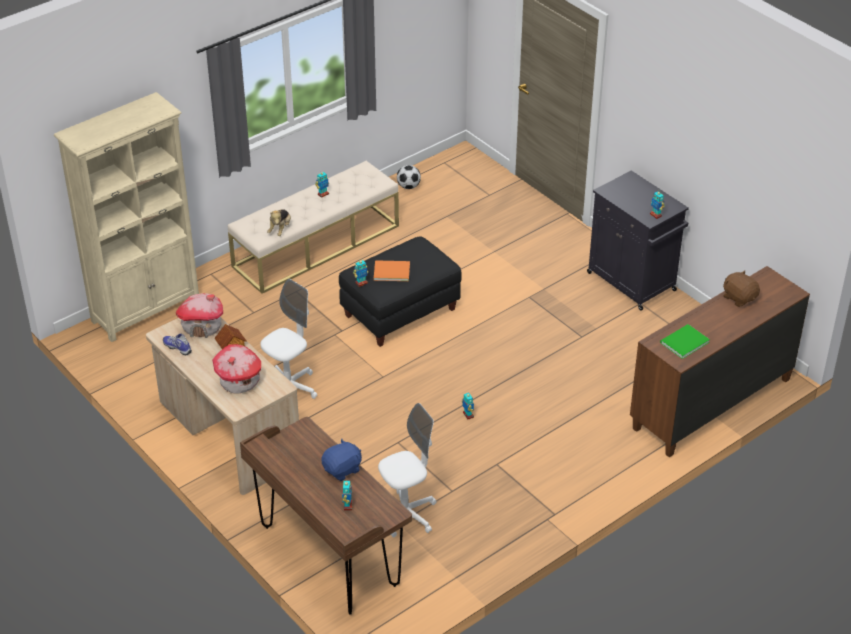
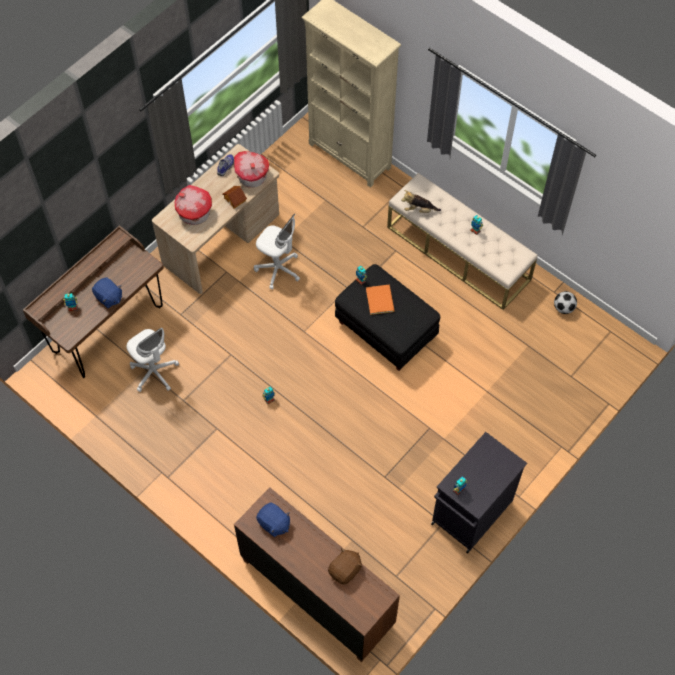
camera: 80 degrees right, 20 degrees up
(683, 342) = (274, 524): green book -> blue plush toy

